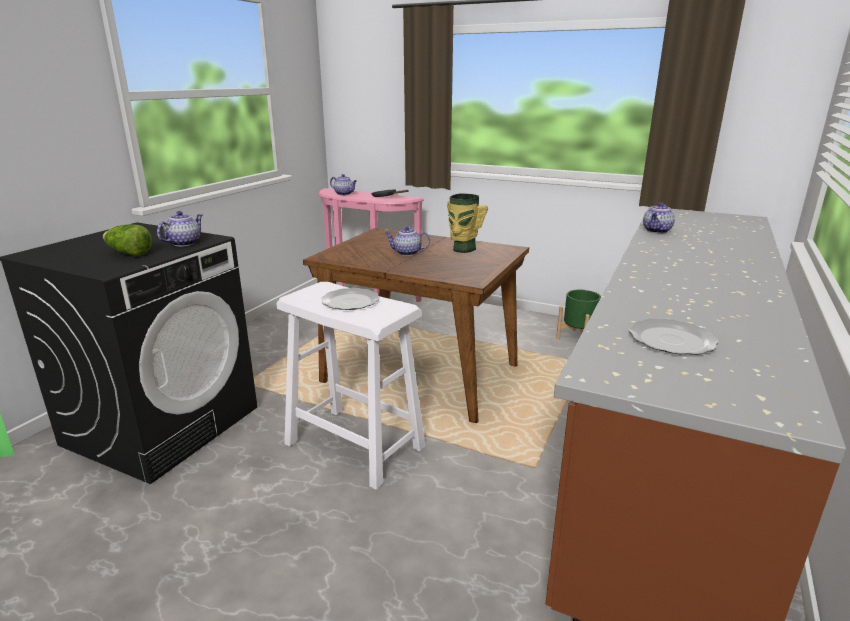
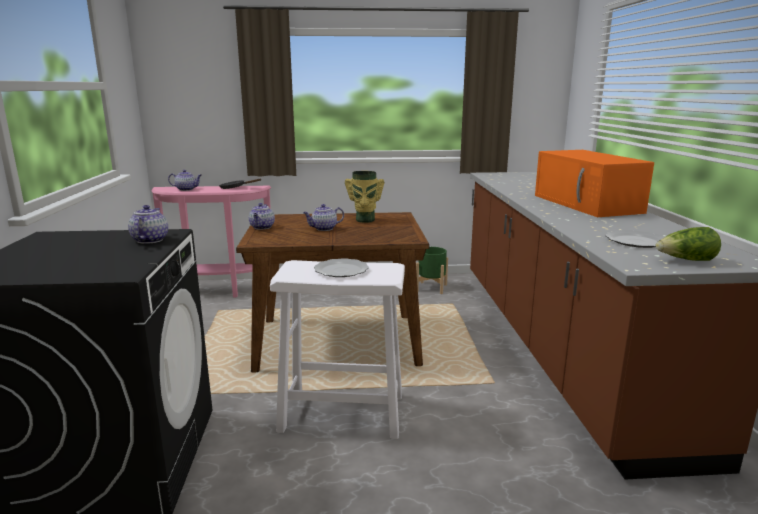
camera: 30 degrees left, 5 degrees down
(128, 254) = (106, 257): lettuce -> lettuce (686, 260)
(657, 231) = (506, 186): teapot -> teapot (262, 227)
(720, 273) = (588, 204): none -> orange microwave

